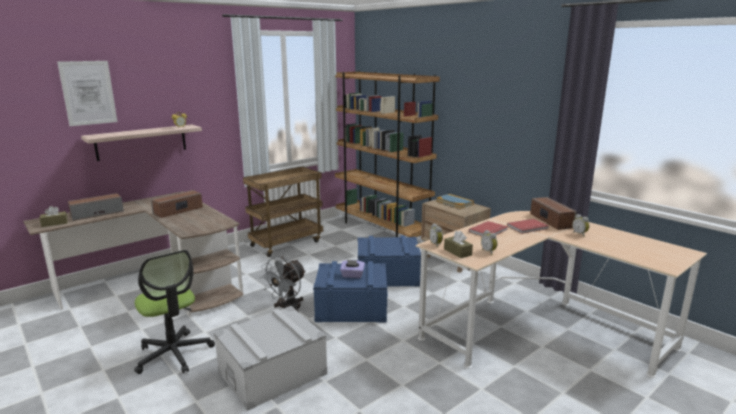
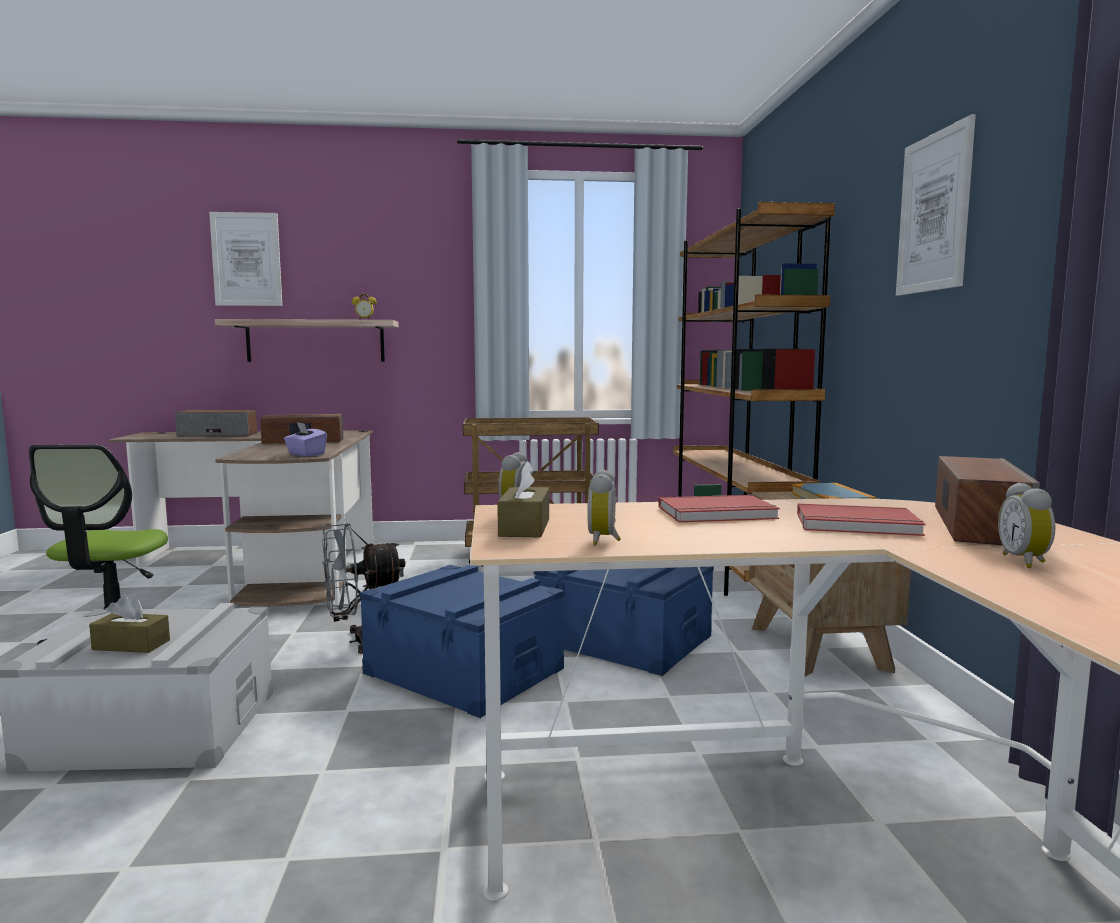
camera: 35 degrees right, 10 degrees down
(54, 223) = (154, 436): brown tissue box -> brown tissue box (131, 645)
(352, 275) = (460, 593): purple tissue box -> purple tissue box (305, 454)
(494, 96) = (933, 212): none -> picture

